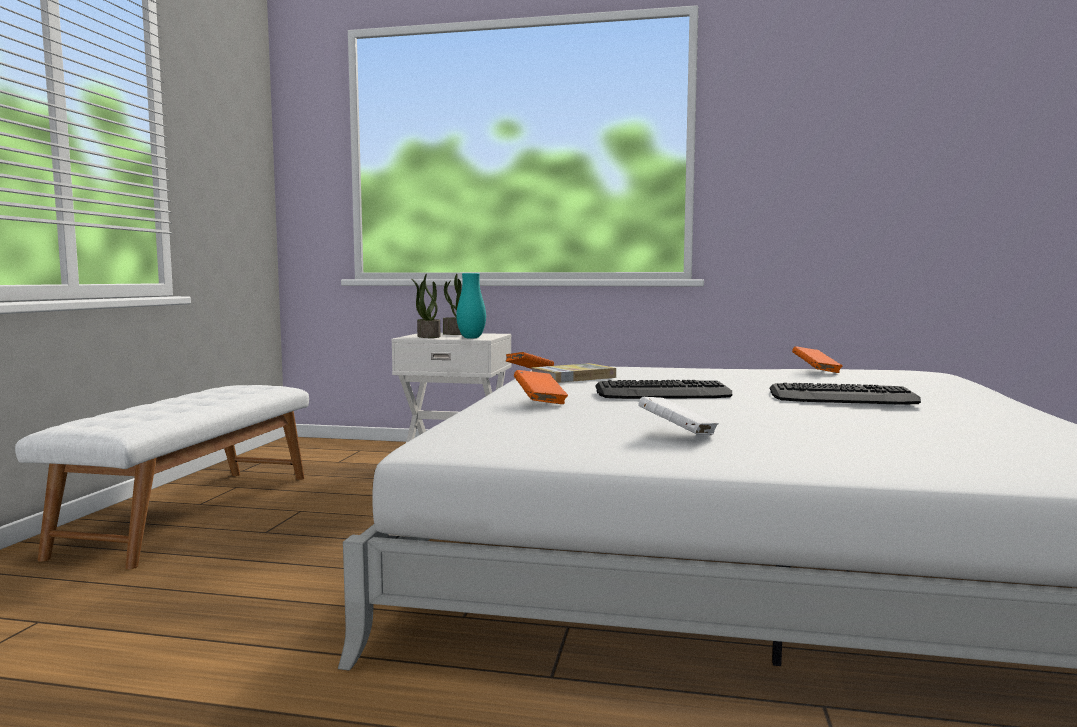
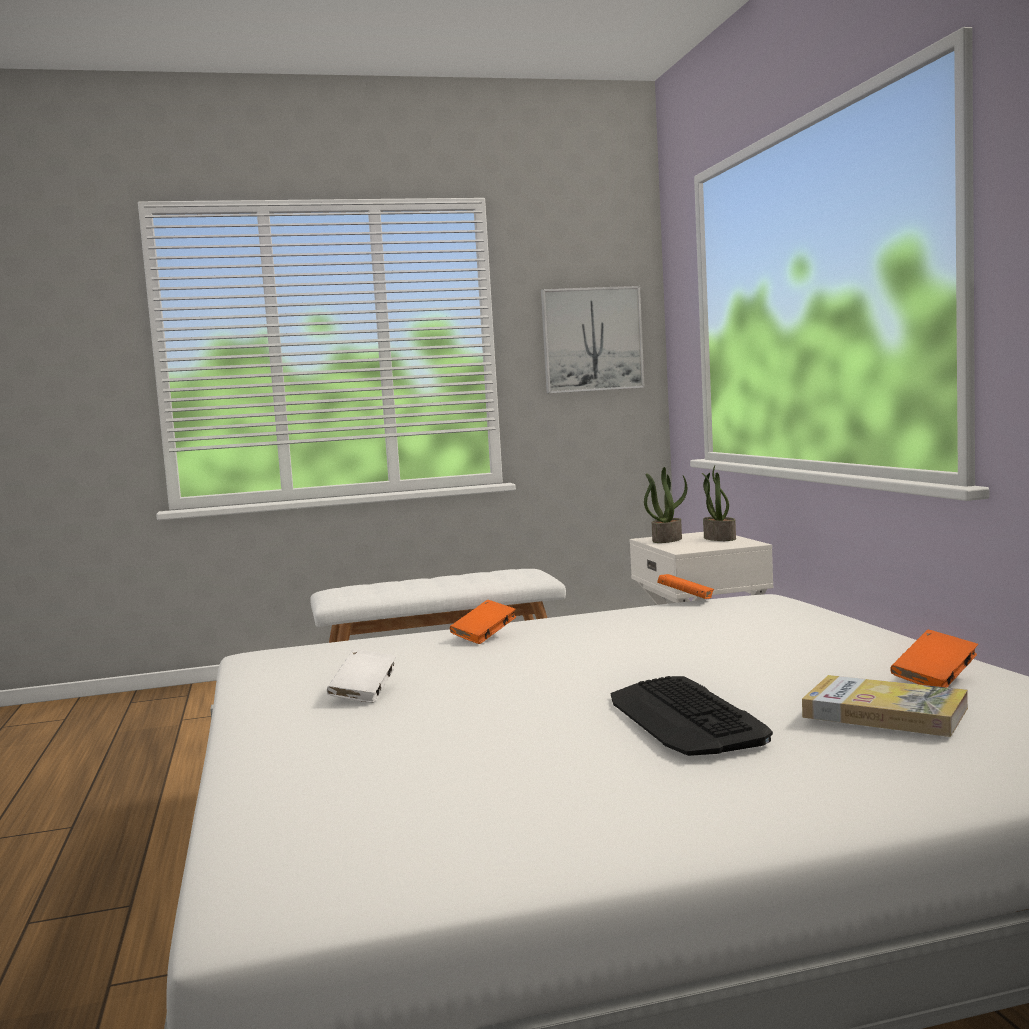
camera: 65 degrees right, 0 degrees up
(232, 156) = (592, 339): none -> picture
(471, 338) = (681, 548): turquoise vase -> none
(573, 377) = (676, 616): book -> book (884, 712)
(663, 393) = (584, 656): keyboard -> none

